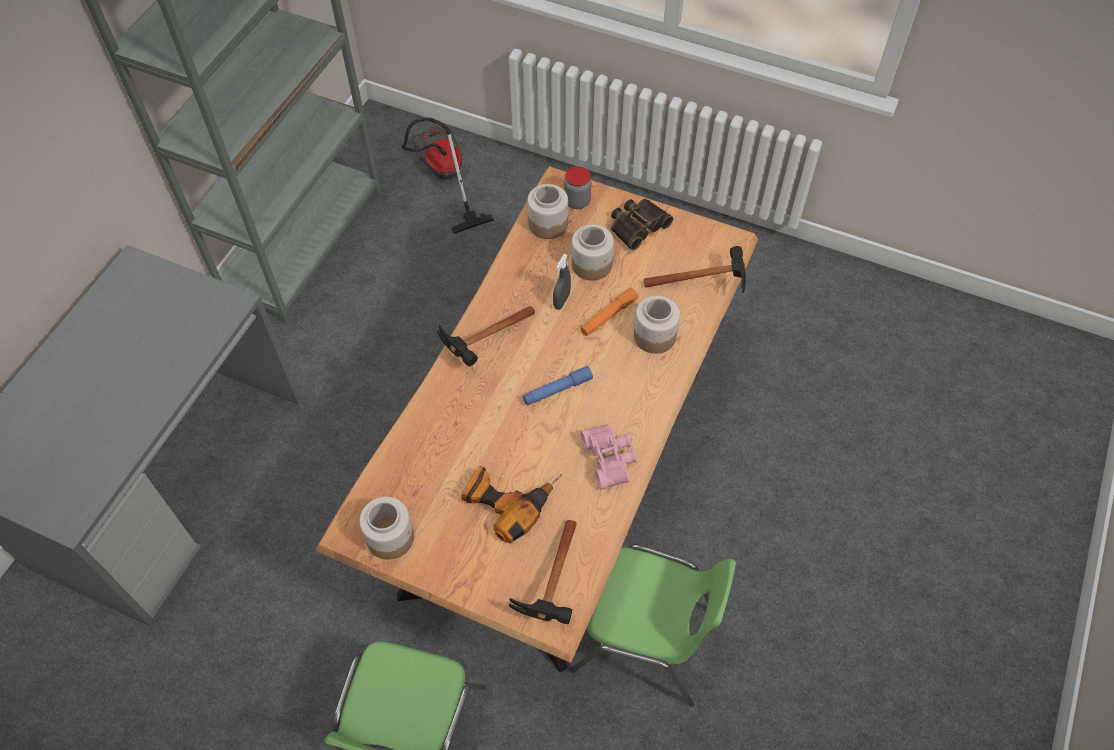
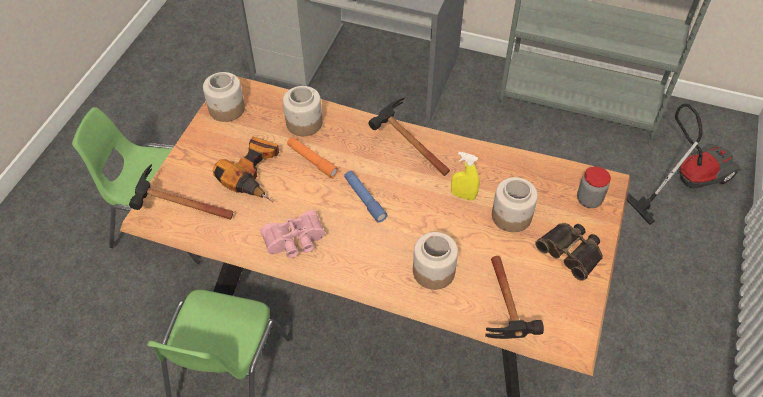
camera: 85 degrees right, 5 degrees down
(548, 223) = (554, 179): jar -> jar (305, 123)
(561, 301) = (463, 196): grey spray bottle -> yellow spray bottle
(608, 316) = (452, 232): orange flashlight -> orange flashlight (312, 160)

